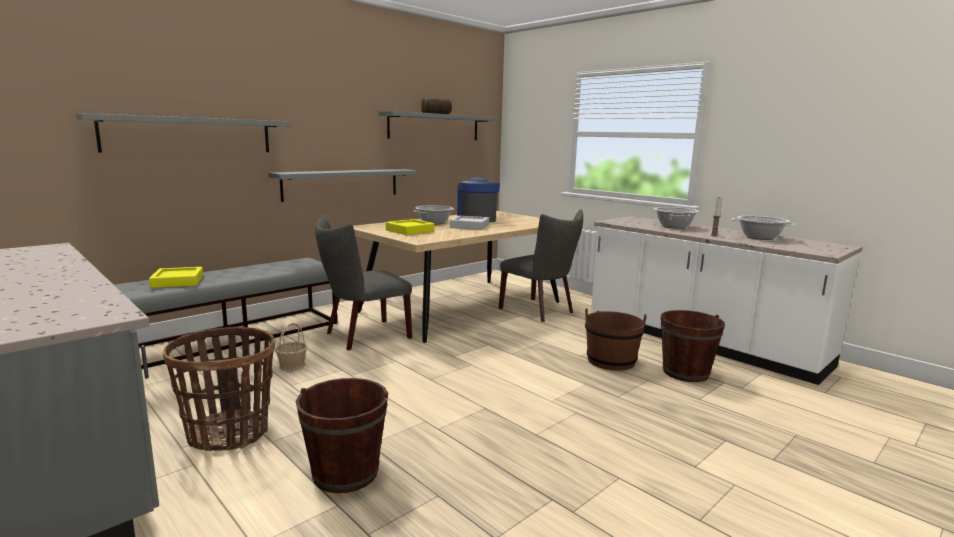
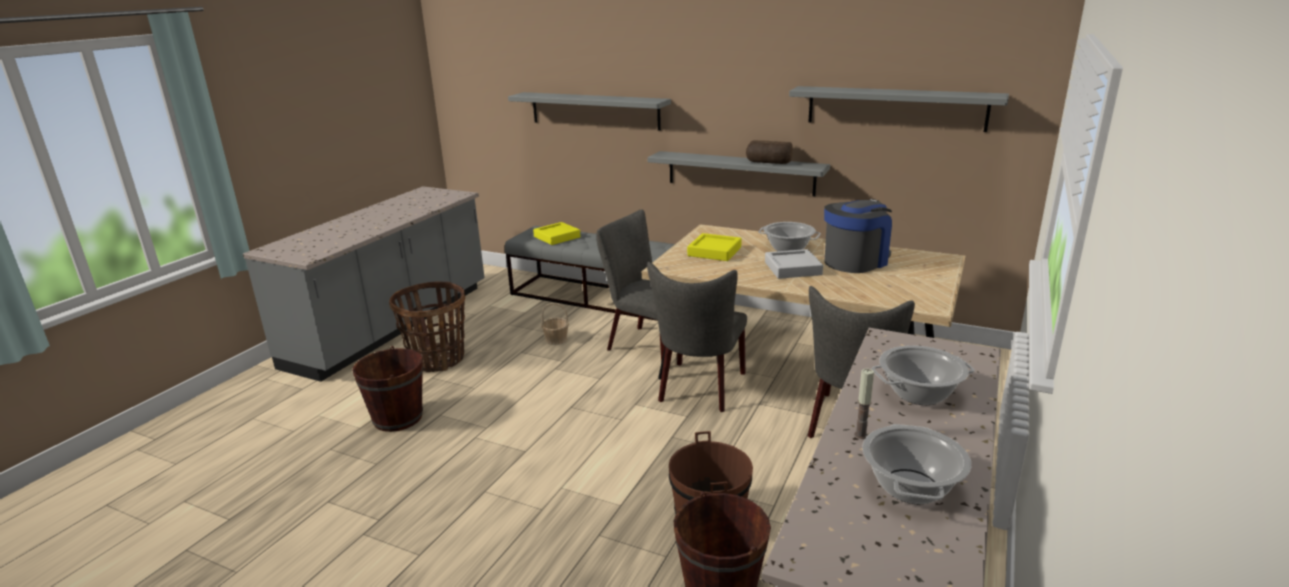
camera: 70 degrees right, 10 degrees up
(437, 113) = (885, 91): bread -> bread (768, 162)
(456, 334) = (699, 389): none -> grey chair

